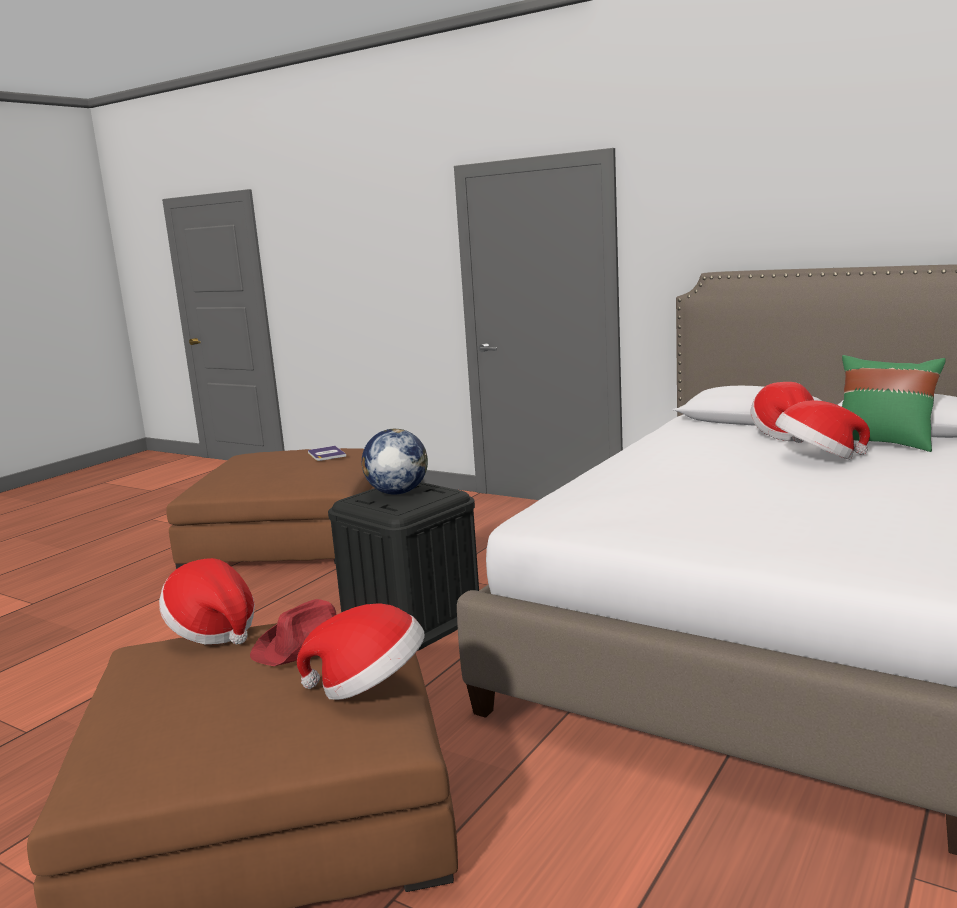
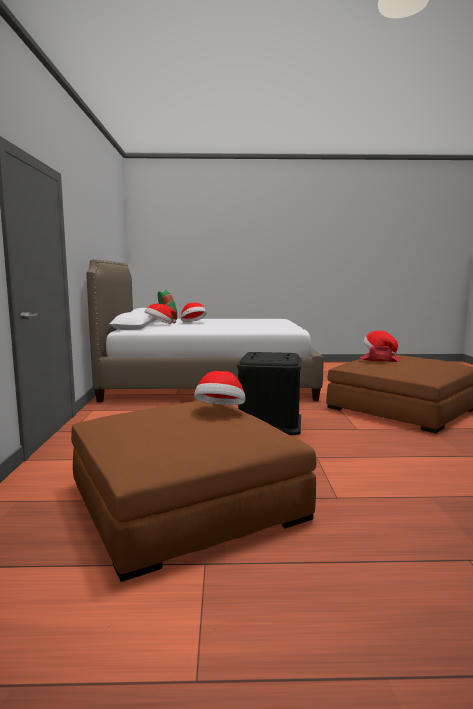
camera: 125 degrees left, 5 degrees down
(213, 630) = (402, 368): hat -> hat (220, 410)
(326, 454) = (149, 413): book -> none
(397, 493) = (267, 356): globe -> none

